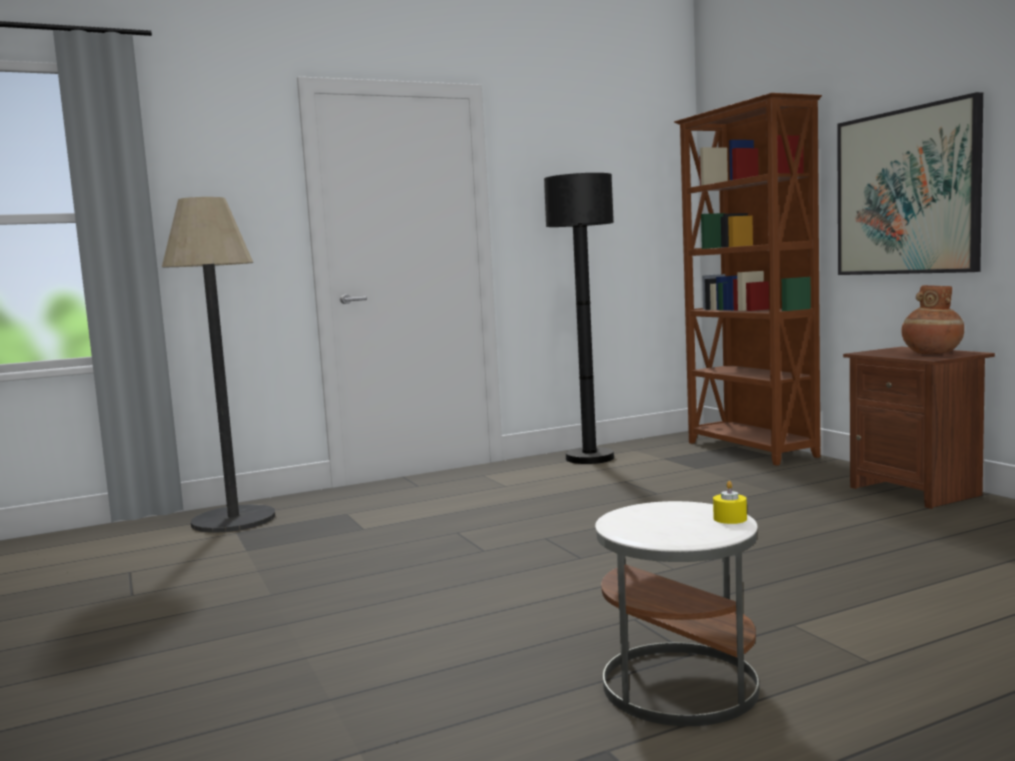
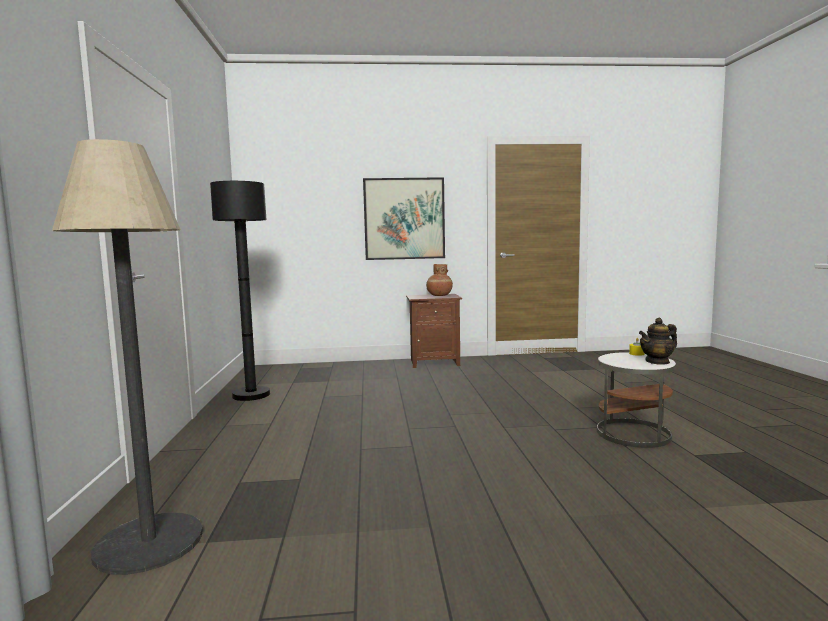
camera: 70 degrees left, 0 degrees up
(662, 534) = (657, 362): none -> teapot
(750, 450) = (315, 367): brown bookcase -> none

